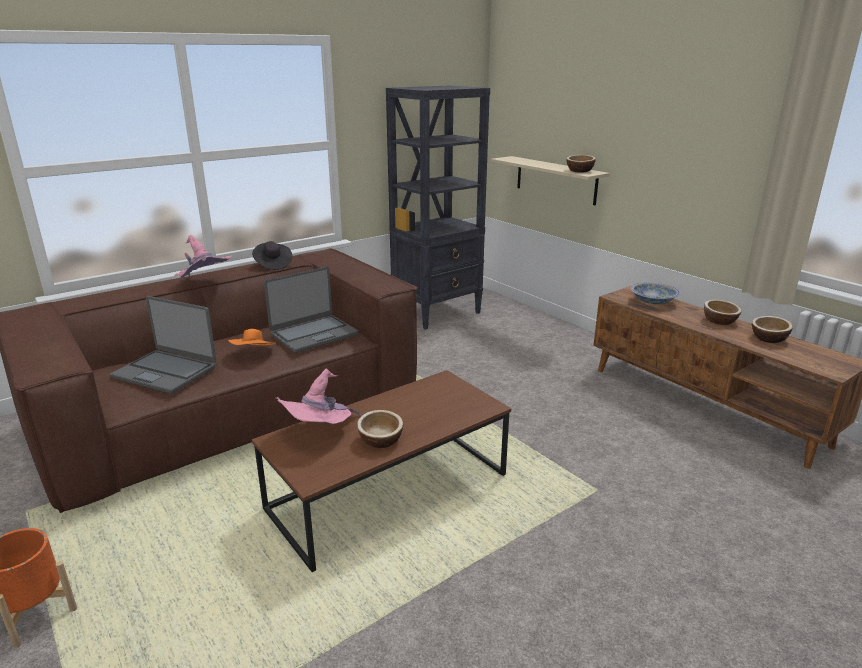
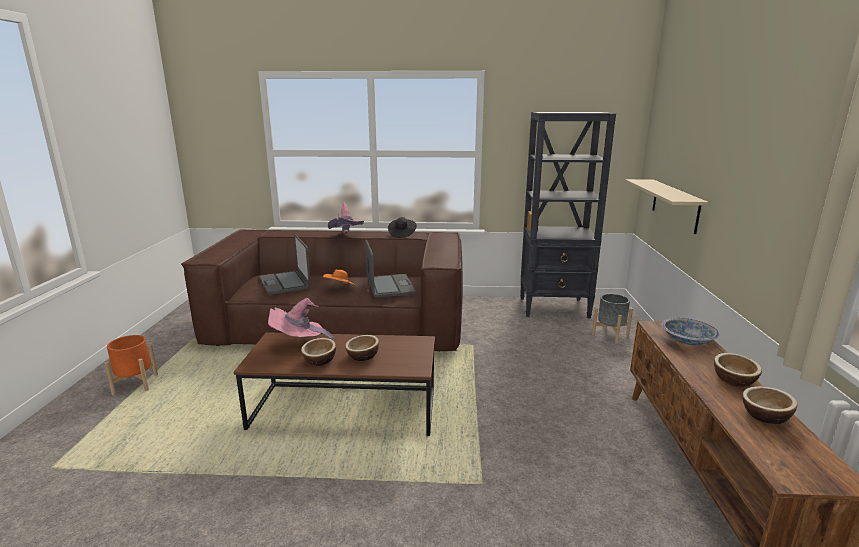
camera: 40 degrees right, 5 degrees down
(313, 334) = (389, 287): laptop -> laptop turned 105 degrees counterclockwise
(514, 322) = (610, 334): none -> grey planter
(579, 171) = (679, 196): bowl -> bowl (363, 356)

